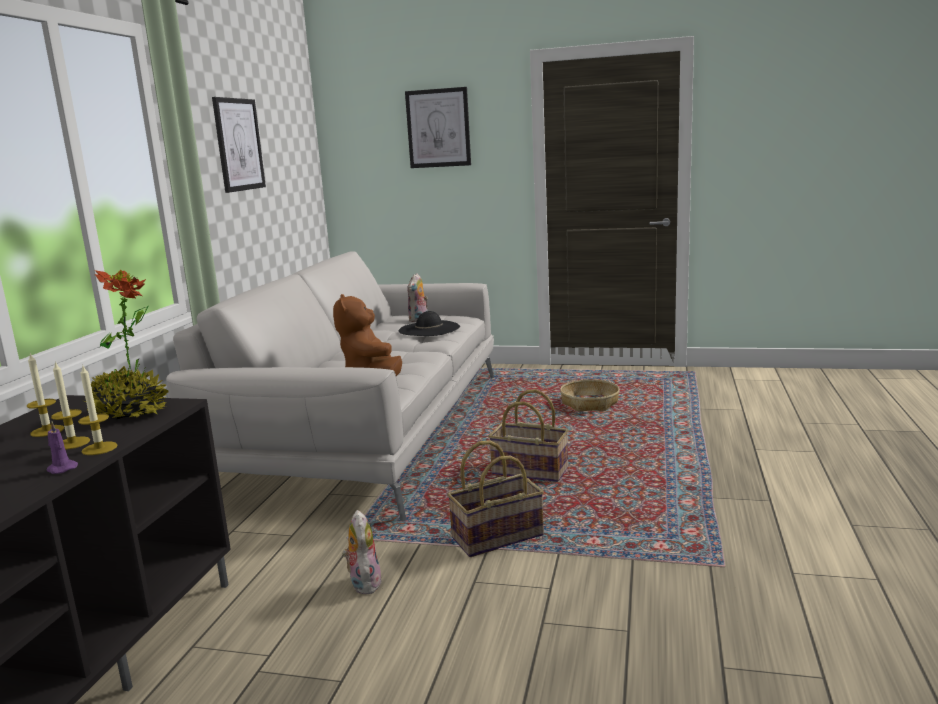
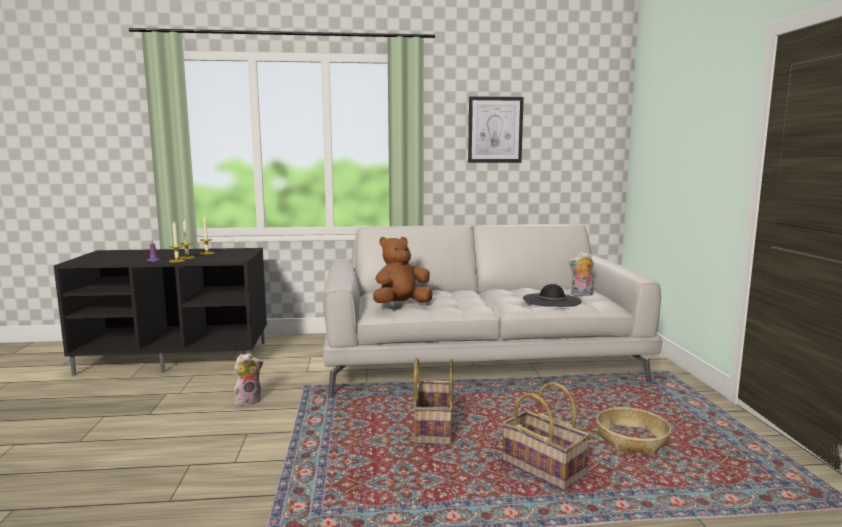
camera: 70 degrees right, 5 degrees down
(131, 412) = (229, 257): potted plant -> none
(438, 128) = (691, 118): picture -> none
(497, 536) = (312, 432): basket -> basket (544, 469)

